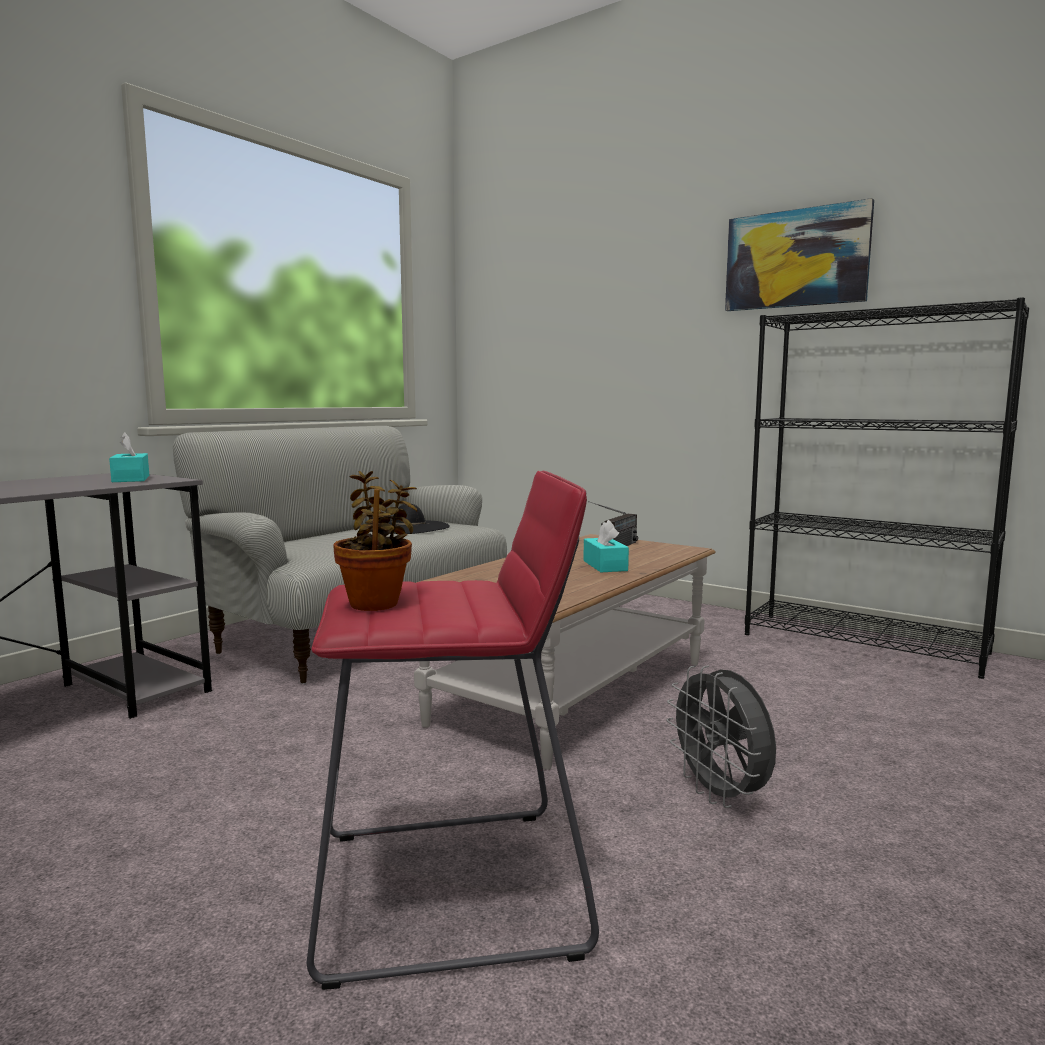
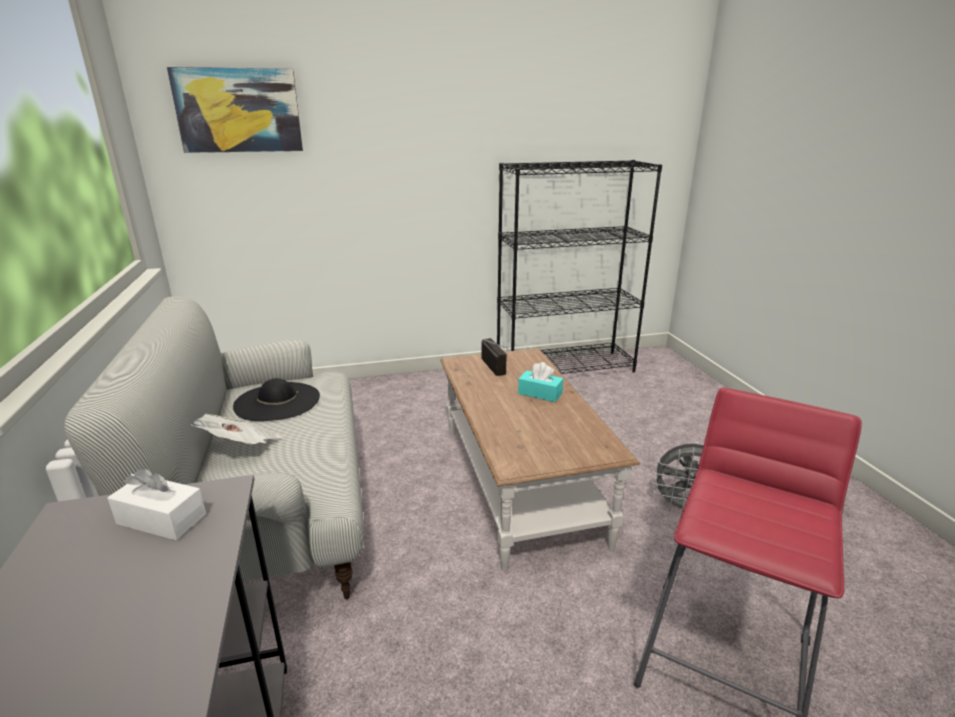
camera: 50 degrees left, 15 degrees up
(131, 479) = (161, 519): turquoise tissue box -> white tissue box
(329, 536) = (239, 447): none -> newspaper
(377, 602) = (764, 535): potted plant -> none
(796, 259) = (502, 113): picture -> picture (239, 111)

